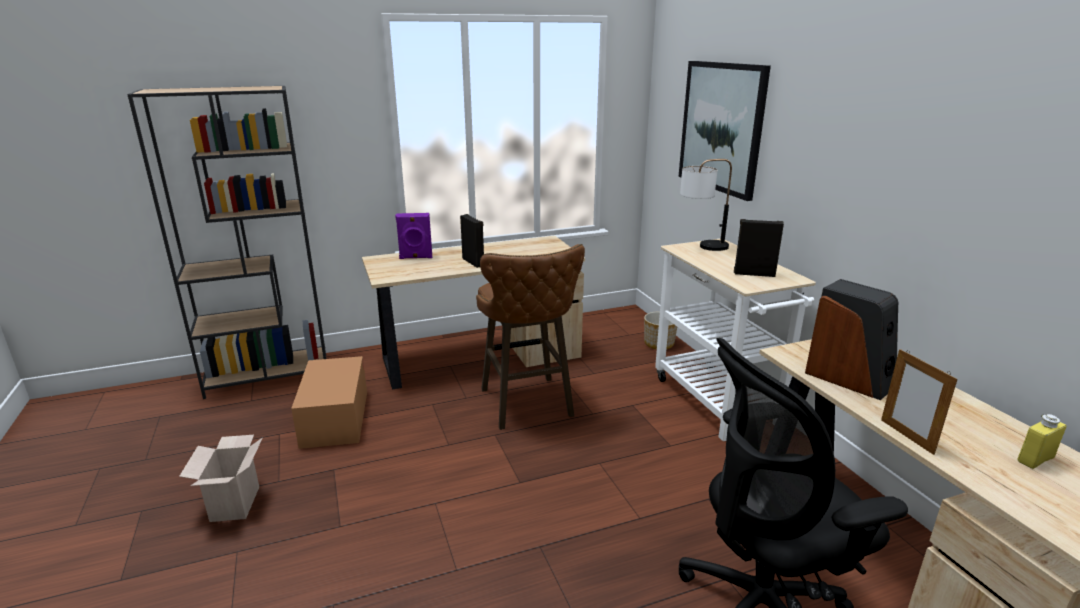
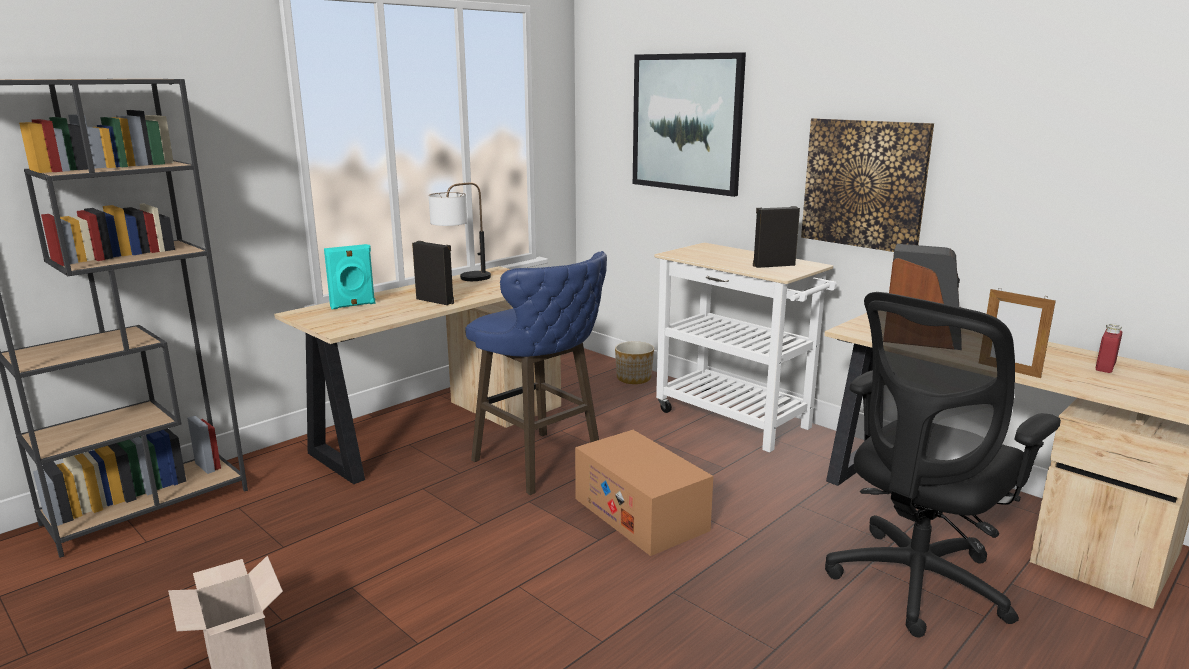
camera: 25 degrees left, 5 degrees down
(335, 418) = (301, 532): cardboard box -> cardboard box (640, 514)
(416, 257) = (353, 305): purple speaker -> turquoise speaker
(527, 405) = (541, 464): brown stool -> blue stool
(701, 247) = (695, 251): table lamp -> table lamp (462, 280)
(853, 208) = (864, 184): none -> picture
(1035, 459) = (1105, 367): yellow bottle -> red bottle

